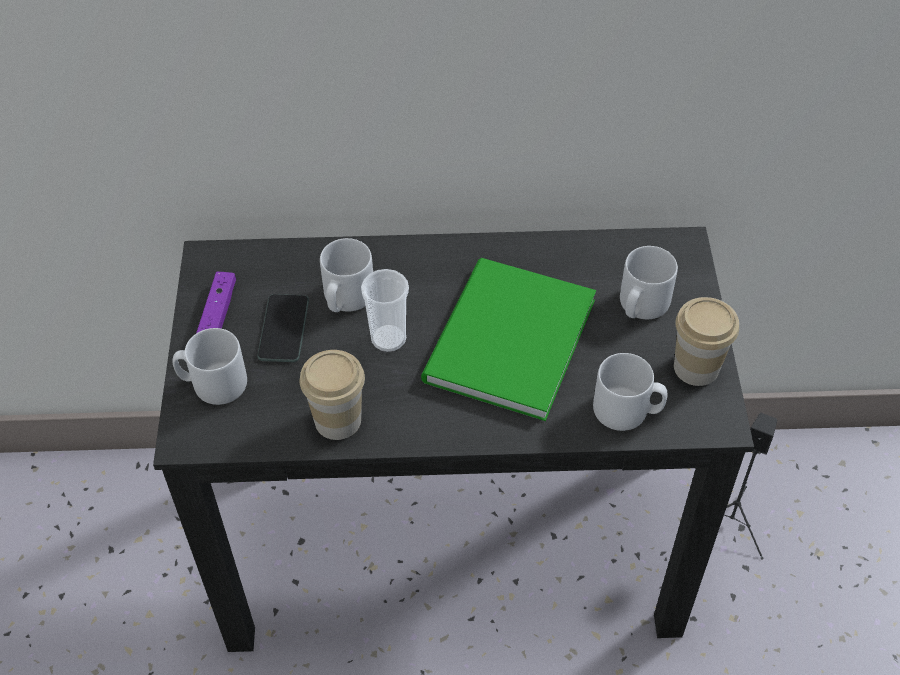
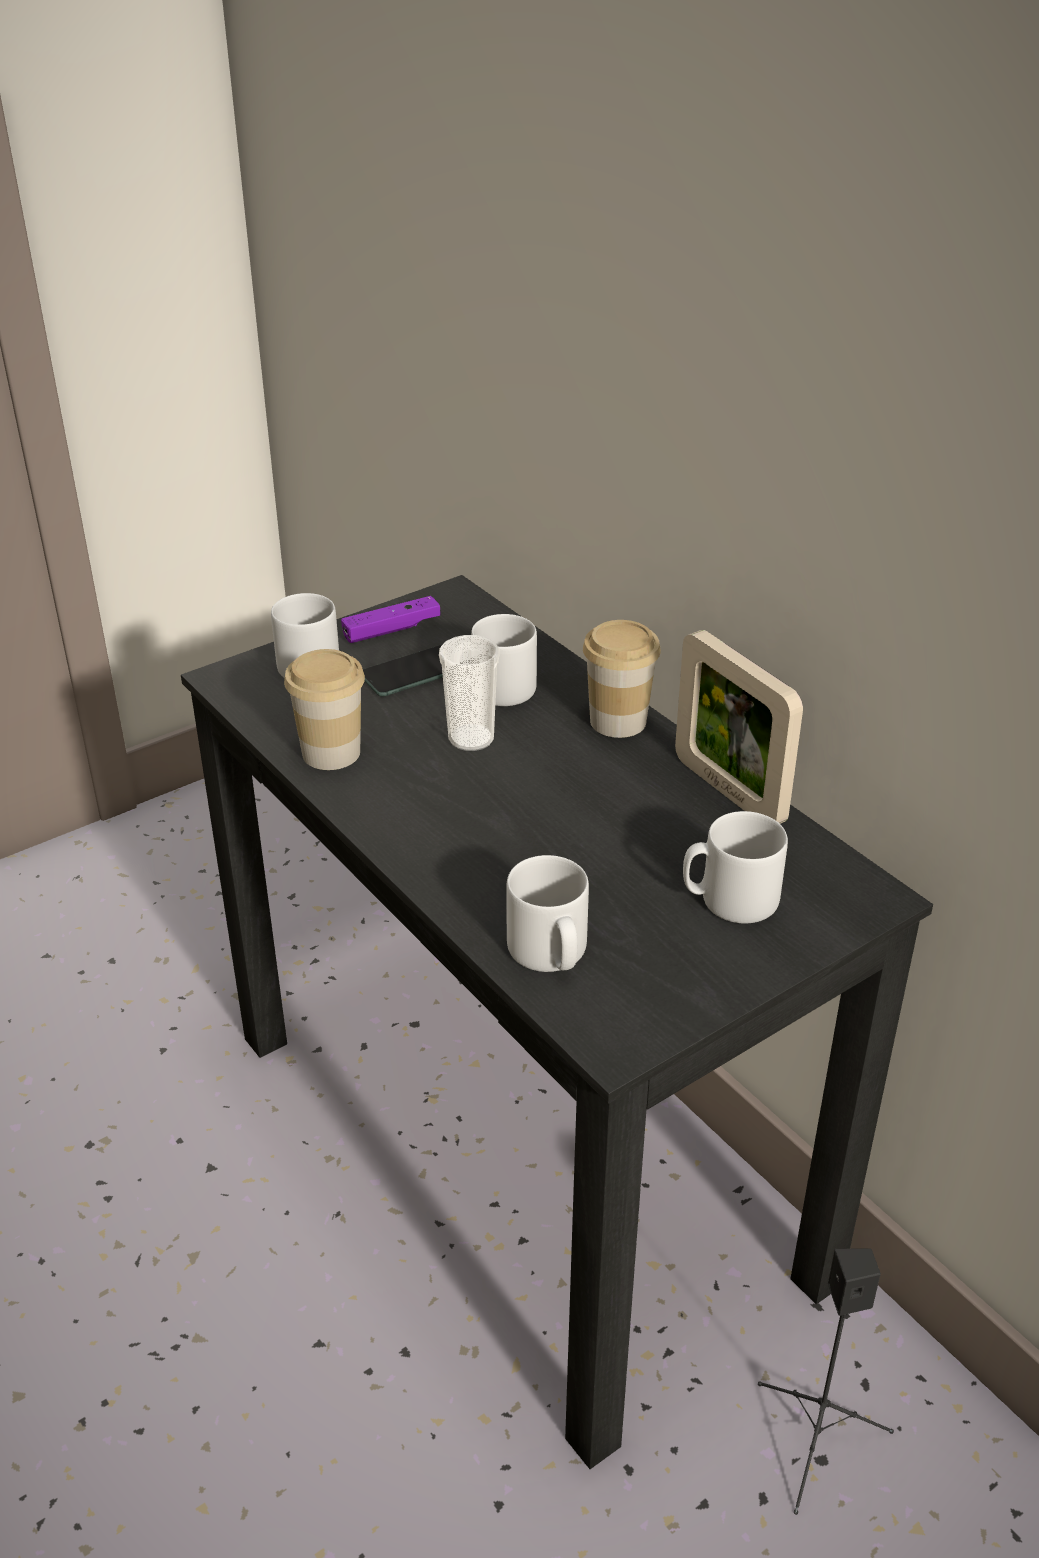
camera: 55 degrees right, 15 degrees down
(504, 343) = (551, 818): green book -> none
(546, 248) = (728, 791): none -> picture frame
(696, 367) = (683, 986): cup -> cup (618, 721)

